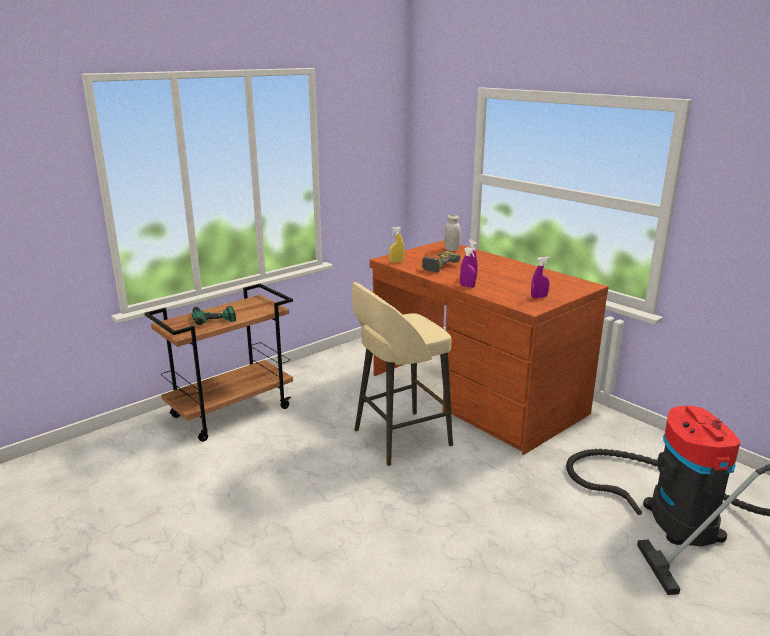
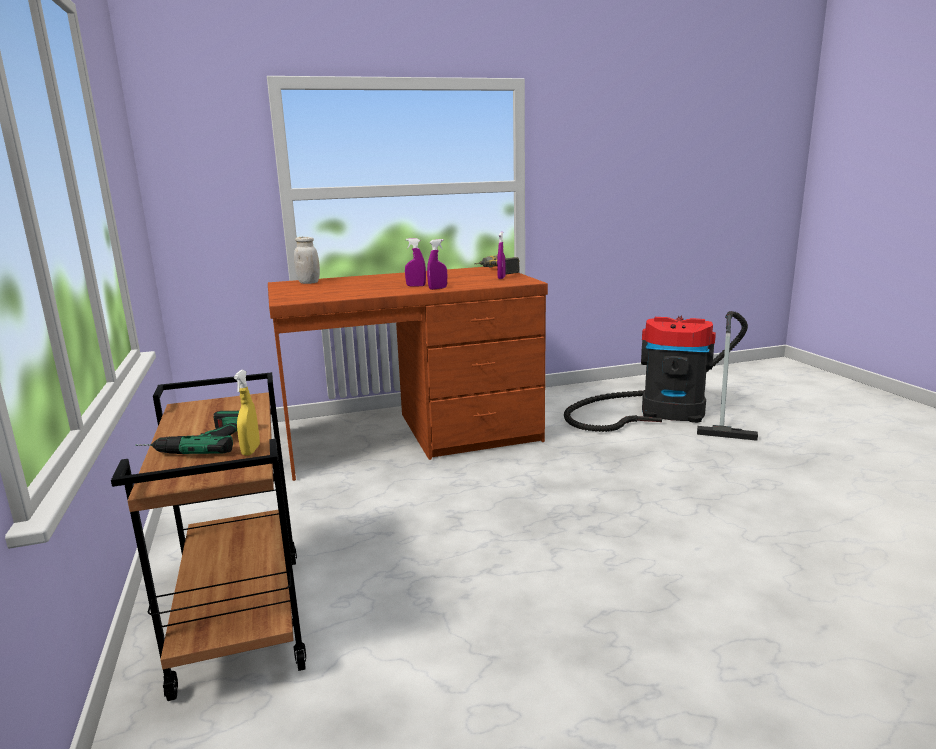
camera: 65 degrees left, 5 degrees down
(396, 262) = (307, 299): yellow spray bottle -> yellow spray bottle (251, 450)
(399, 438) = (459, 494): beige stool -> none
(437, 266) = (355, 290): power drill -> power drill (496, 272)

